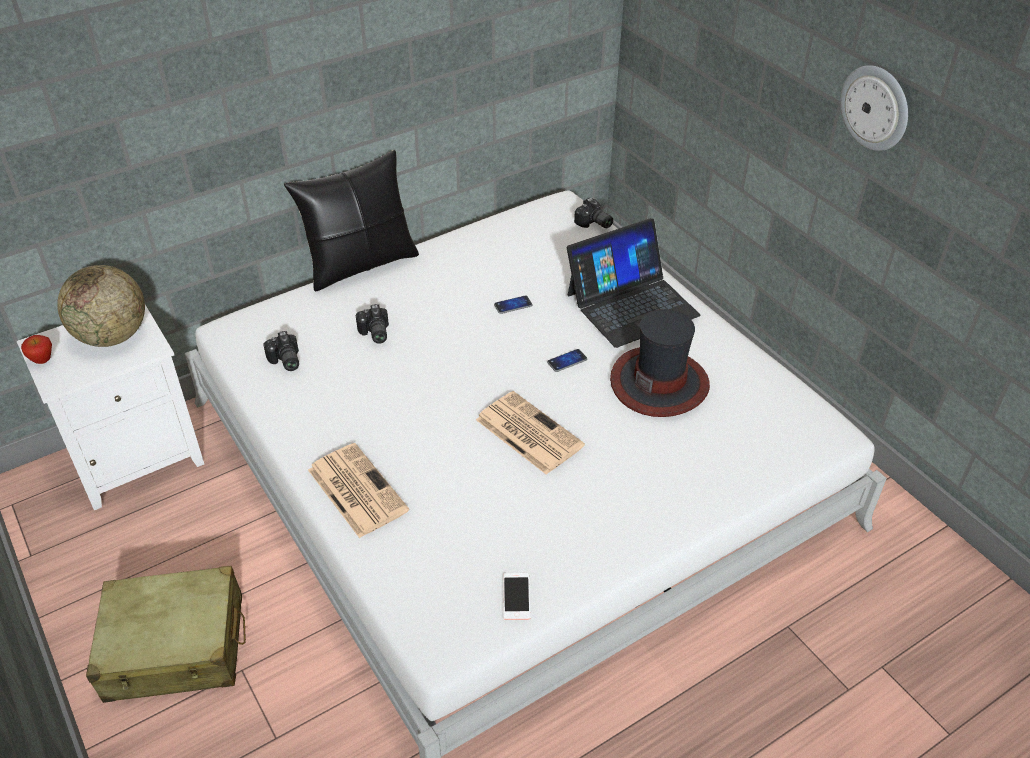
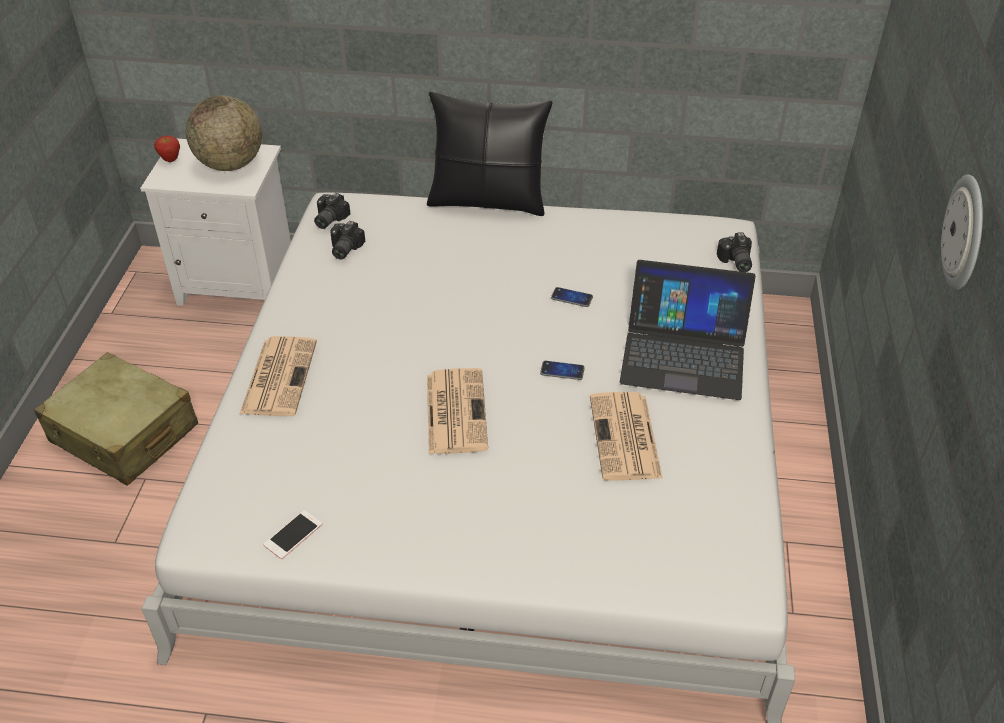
camera: 40 degrees right, 0 degrees up
(374, 333) = (432, 262): camera -> camera (328, 219)
(659, 383) = (625, 438): hat -> newspaper

